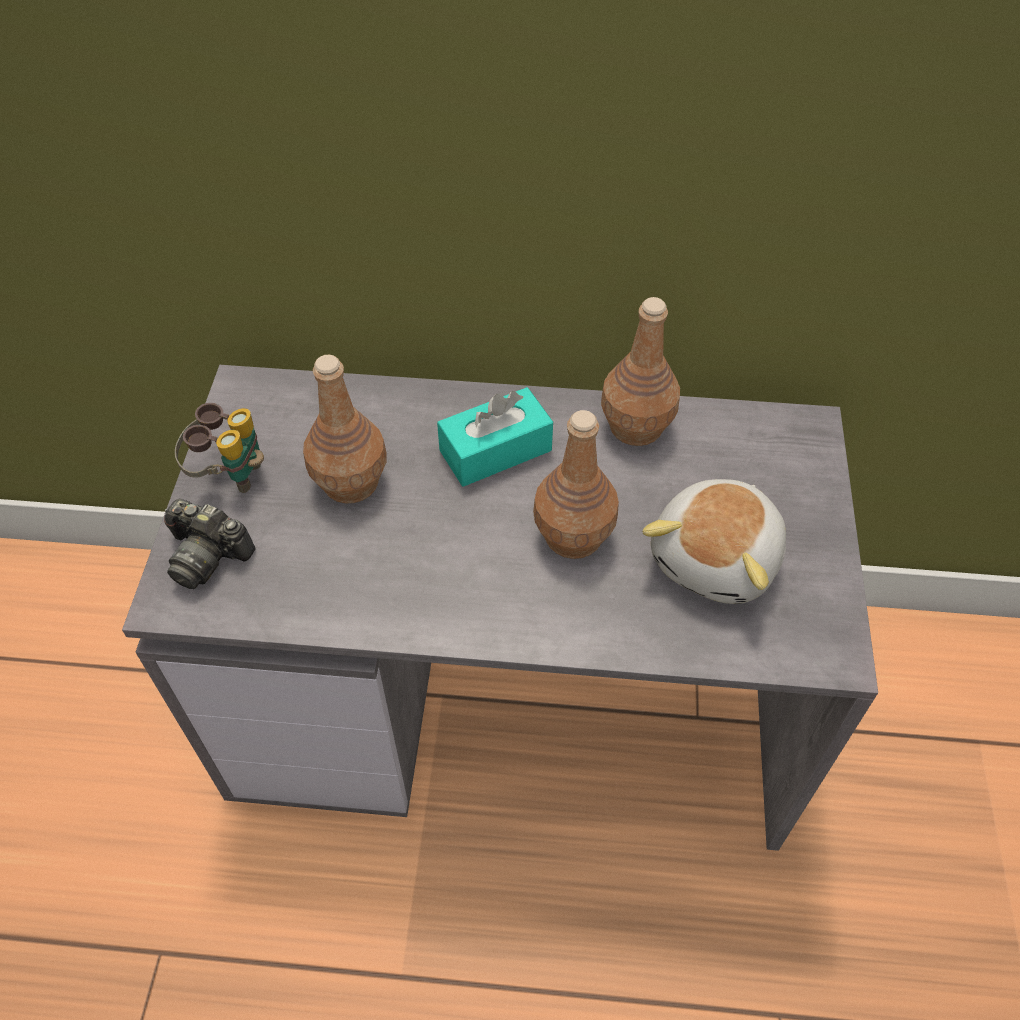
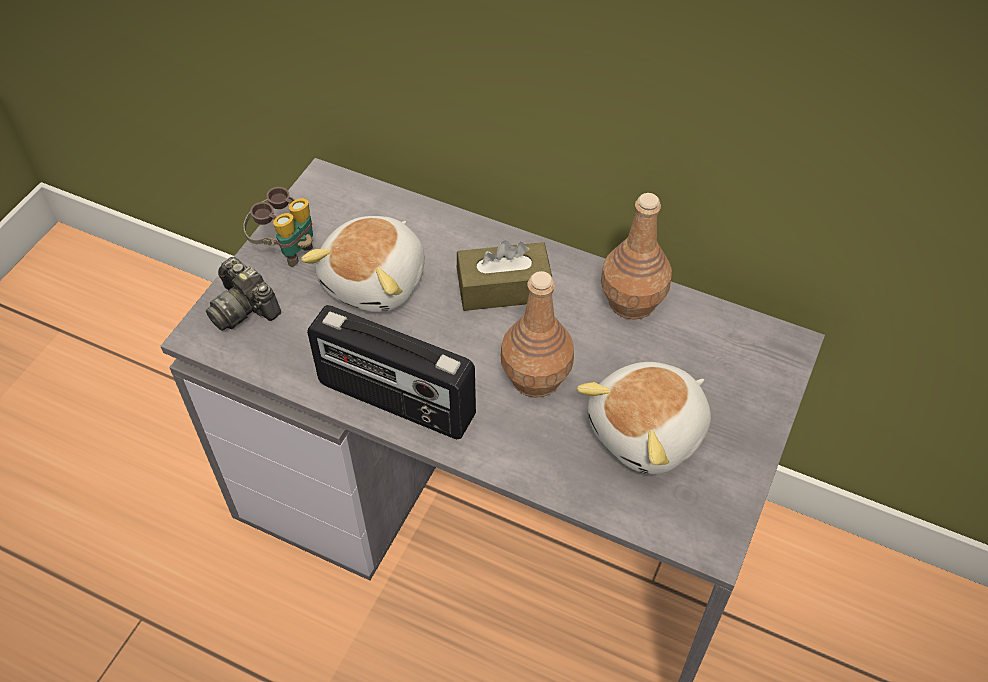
camera: 20 degrees right, 0 degrees up
(351, 481) = (377, 281): brown bottle -> plush toy
(431, 609) = (395, 401): none -> radio
(495, 450) = (503, 288): turquoise tissue box -> brown tissue box

